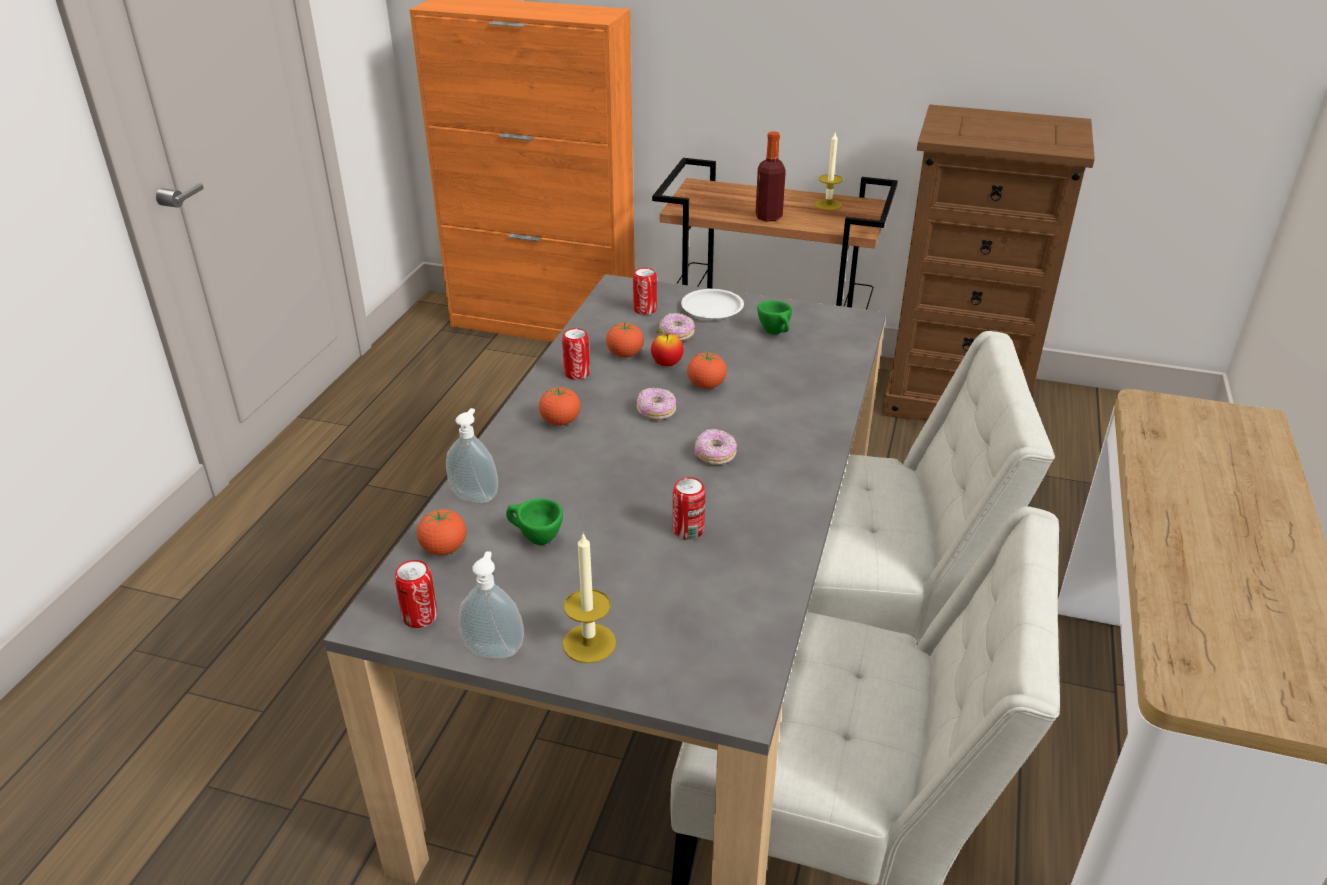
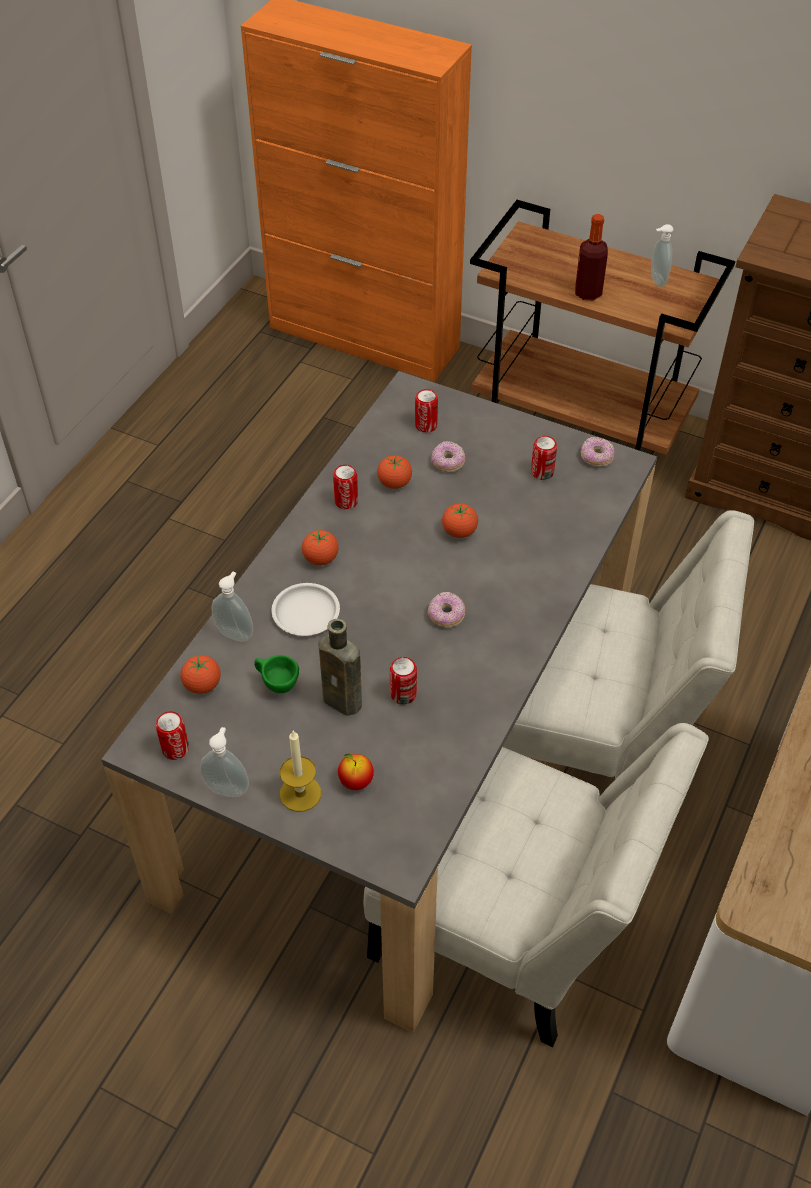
camera: 10 degrees right, 15 degrees up
(621, 545) = (344, 702): none -> brown bottle
(656, 412) = (406, 557): donut -> donut (596, 458)
(667, 364) = (430, 500): apple -> apple (356, 781)
(712, 308) = (490, 431): white plate -> white plate (306, 613)
(776, 333) = (542, 472): green cup -> can
(828, 205) = (656, 280): candle -> soap dispenser

